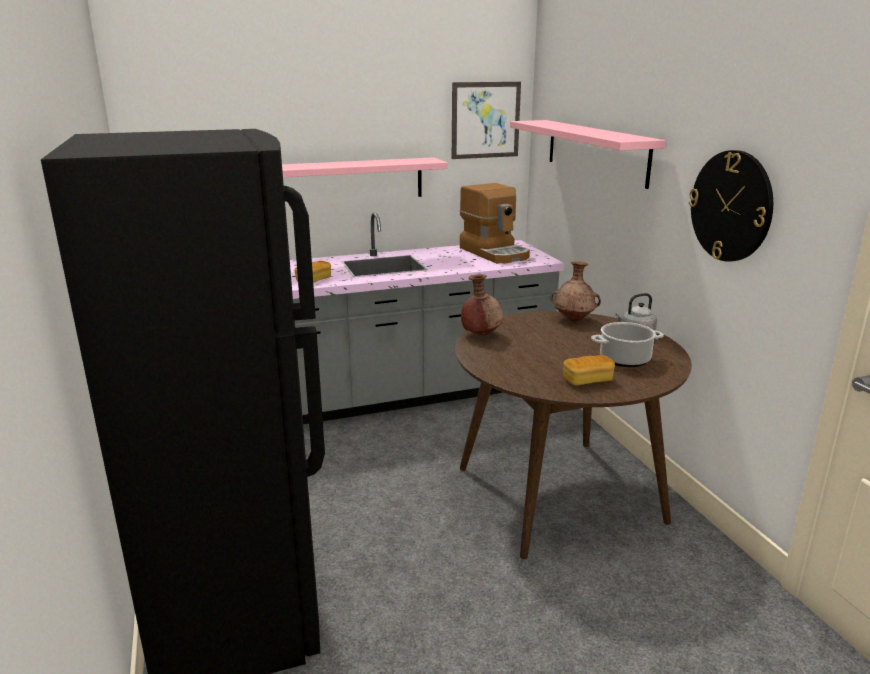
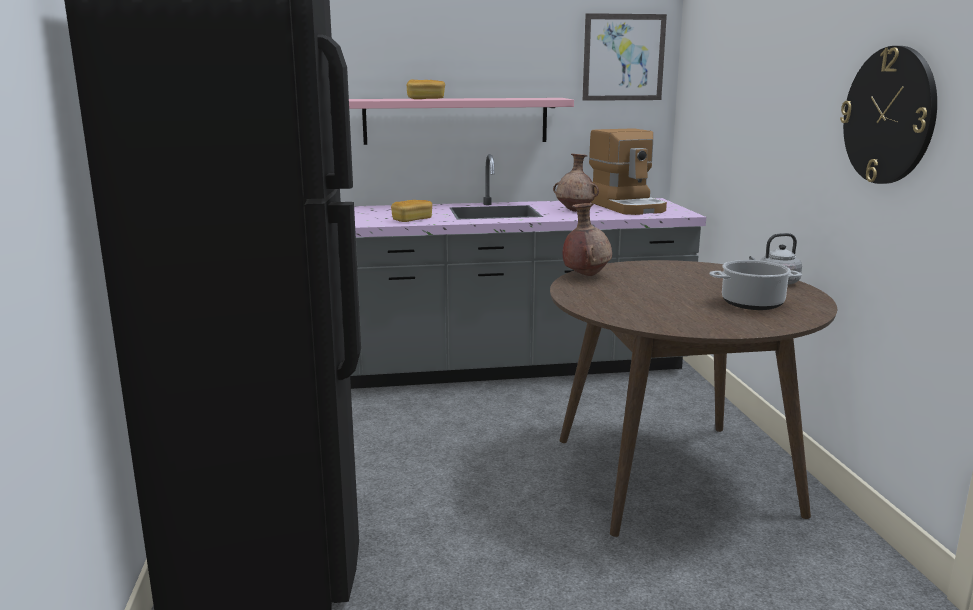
camera: 10 degrees right, 5 degrees down
(574, 320) = (703, 268): brown vase -> brown vase (575, 211)
(587, 380) = (698, 318): bread -> bread (426, 99)
(595, 151) = (743, 80): pink shelf -> none

